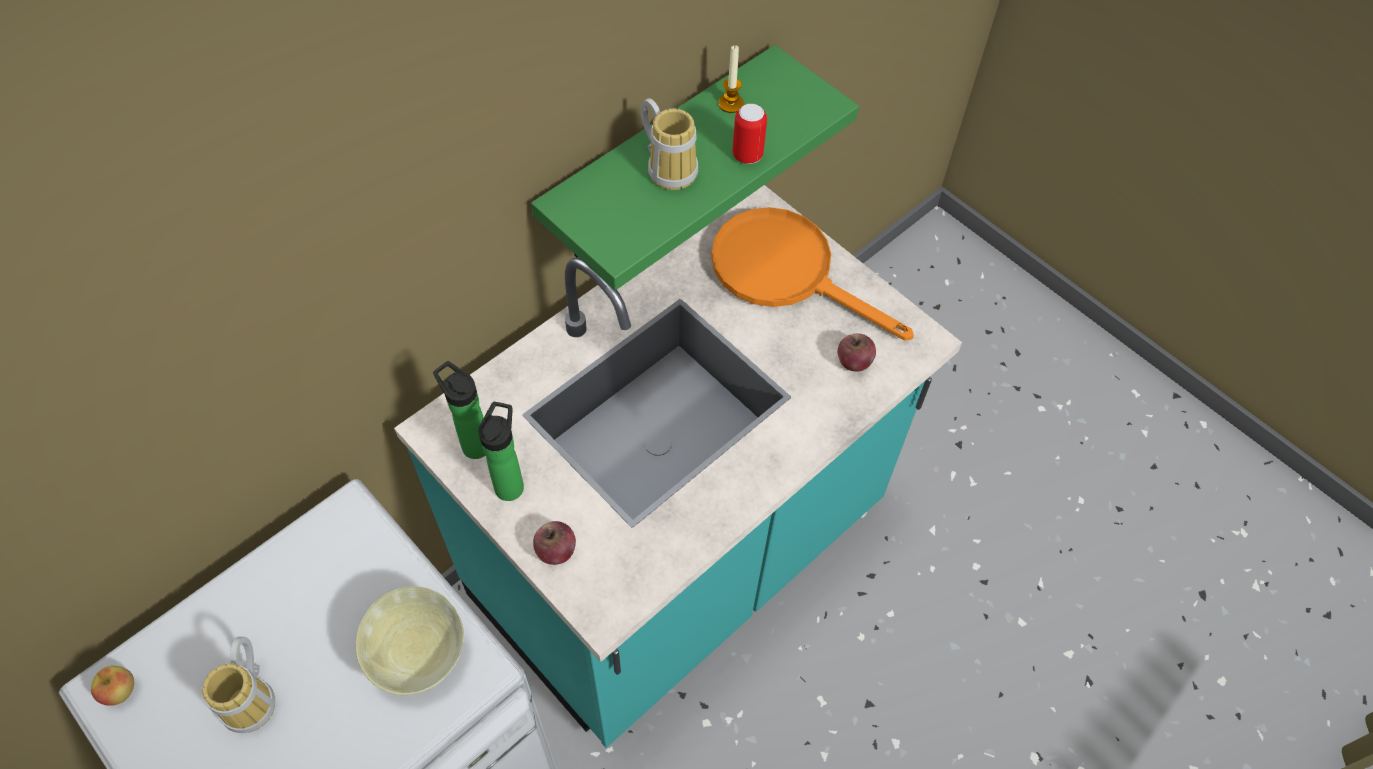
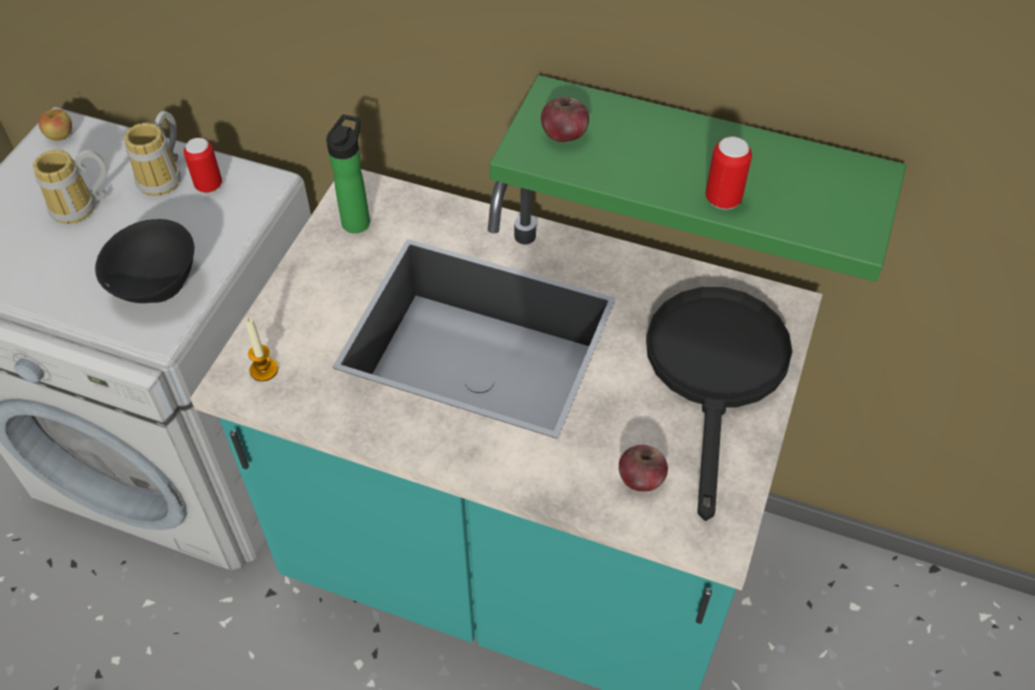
camera: 65 degrees right, 5 degrees down
(311, 563) = (209, 185): none -> can
(417, 656) = (155, 286): beige bowl -> black bowl
(510, 484) = (331, 262): bottle -> none
(556, 550) = (280, 322): apple -> apple (564, 135)
(670, 167) = (657, 148): mug -> mug (165, 177)
(730, 104) = (783, 160): candle -> candle (264, 370)
(786, 272) = (716, 372): orange frying pan -> black frying pan

